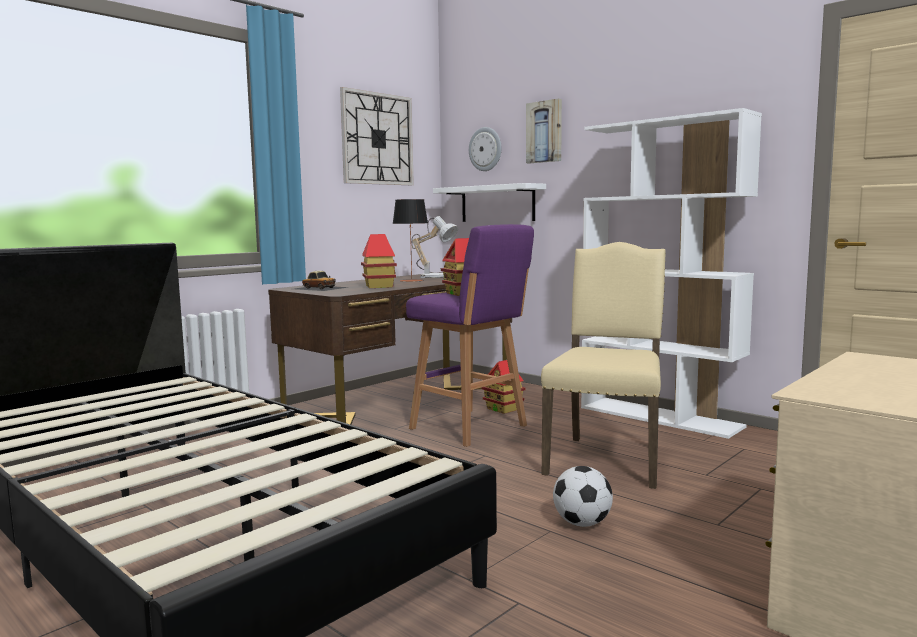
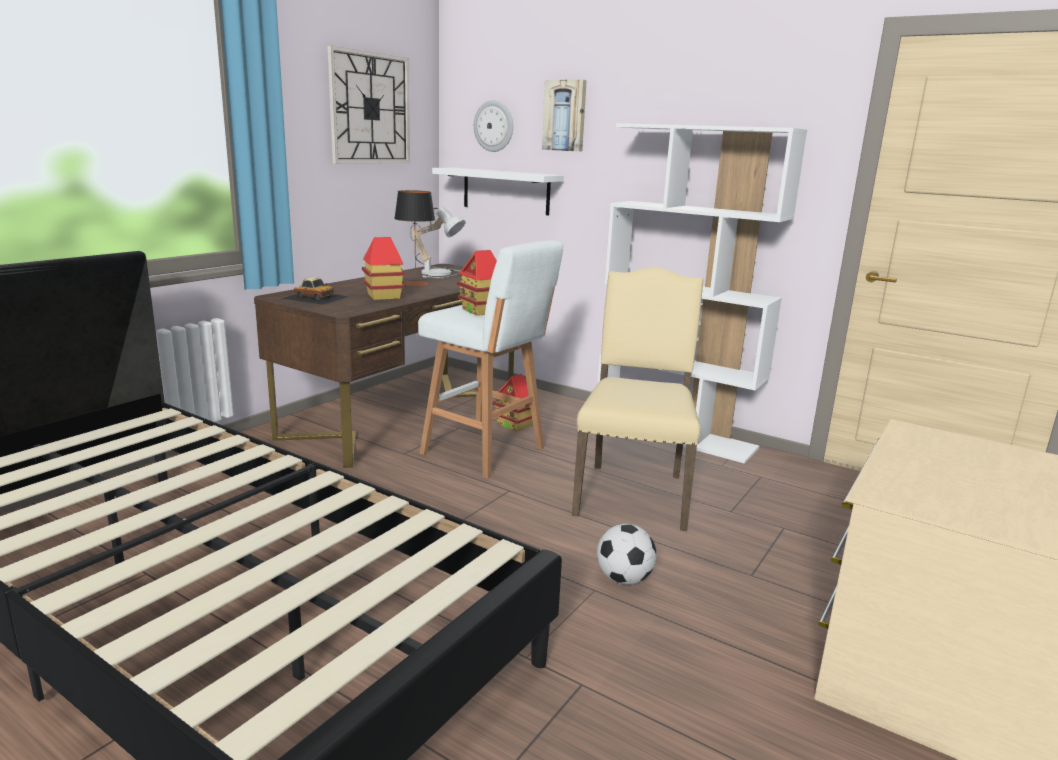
camera: 10 degrees left, 10 degrees up
(471, 428) = (486, 452): purple stool -> white stool

